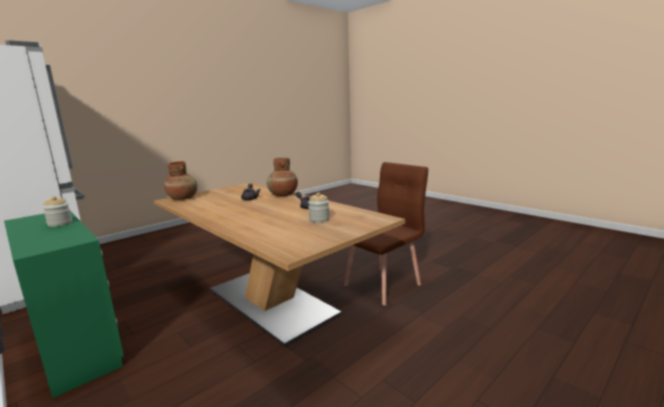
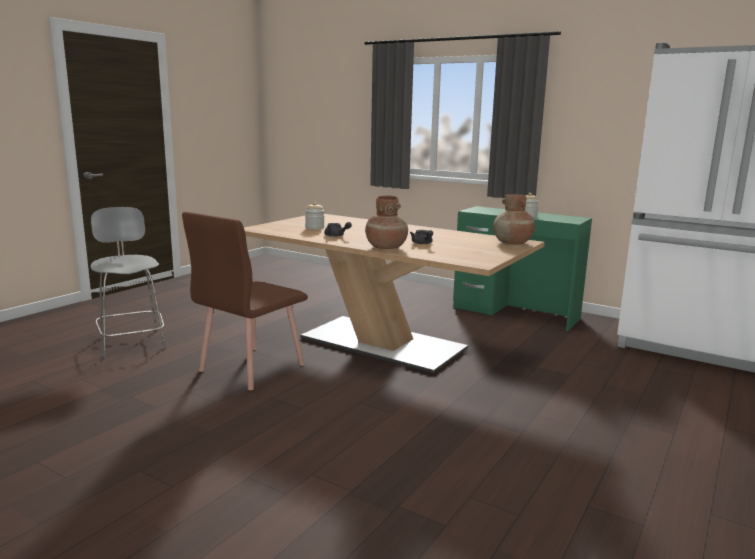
camera: 165 degrees right, 0 degrees up
(508, 323) = (132, 342): none -> grey stool

